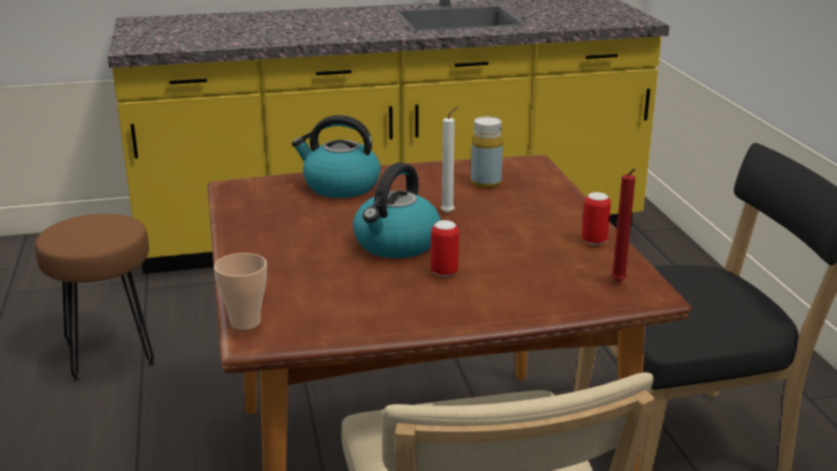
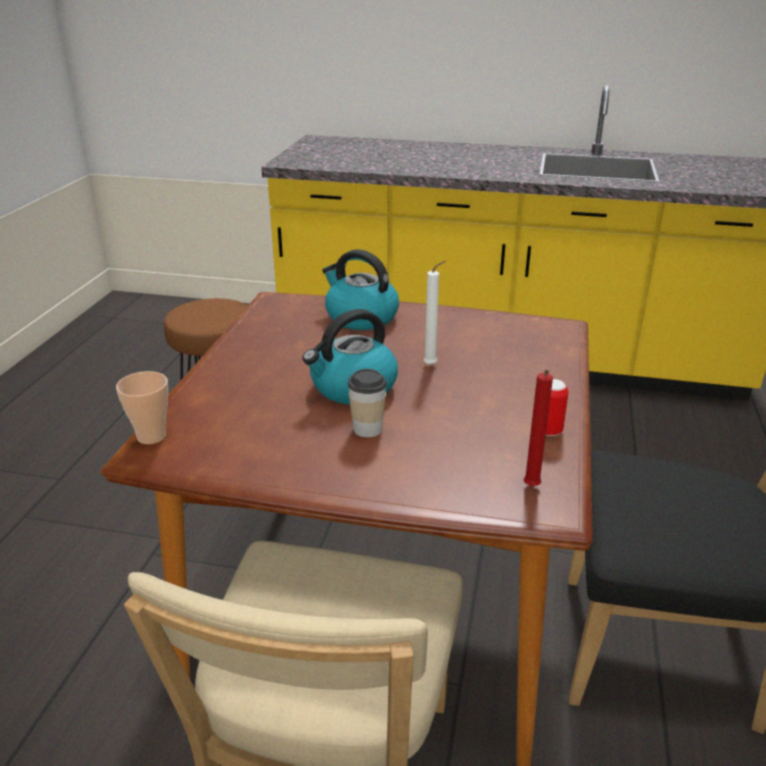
camera: 25 degrees right, 5 degrees up
(444, 272) = (367, 429): can -> cup
(486, 183) = (496, 340): yellow bottle -> none

